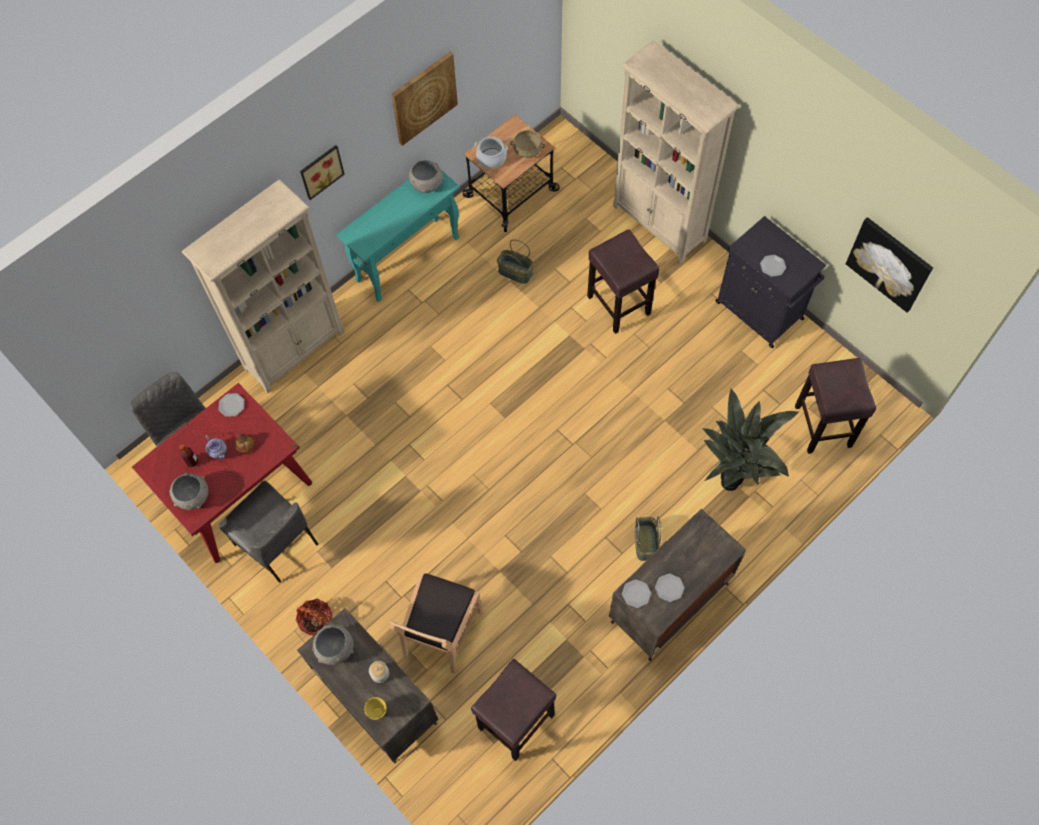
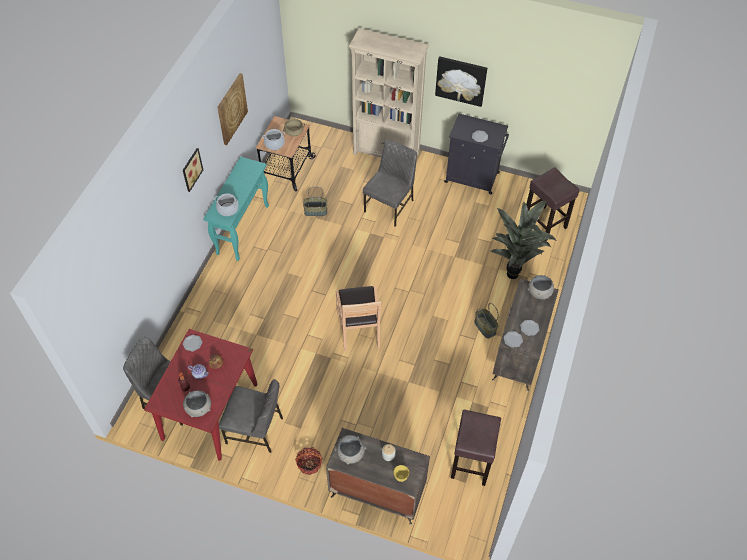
camera: 30 degrees left, 10 degrees down
(295, 349) = (199, 310): beige bookcase -> none
(374, 234) = (228, 209): none -> cooking pot
(426, 184) = (245, 170): grey bowl -> grey bowl (539, 292)
(441, 631) = (393, 433): brown chair -> brown chair (359, 329)
(619, 306) = (390, 205): brown stool -> grey chair
(889, 263) = (550, 103): picture -> picture (461, 80)

